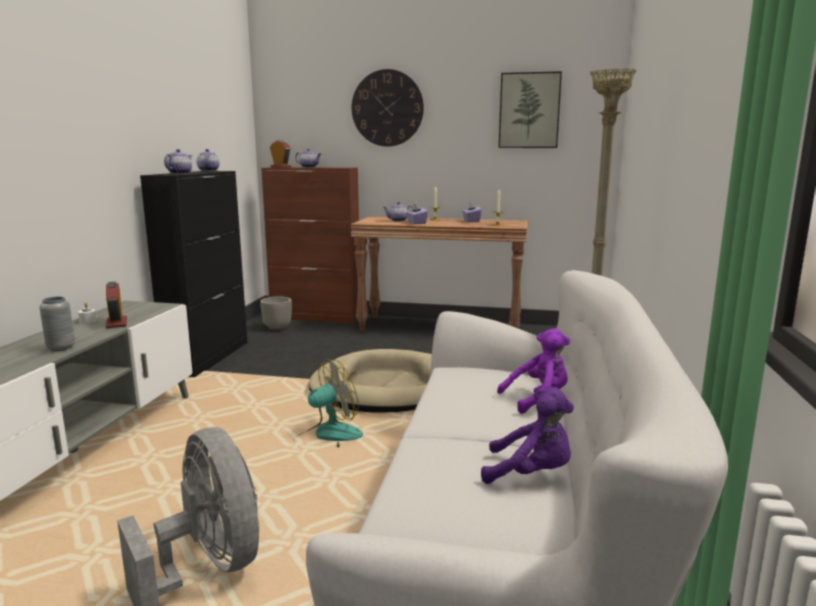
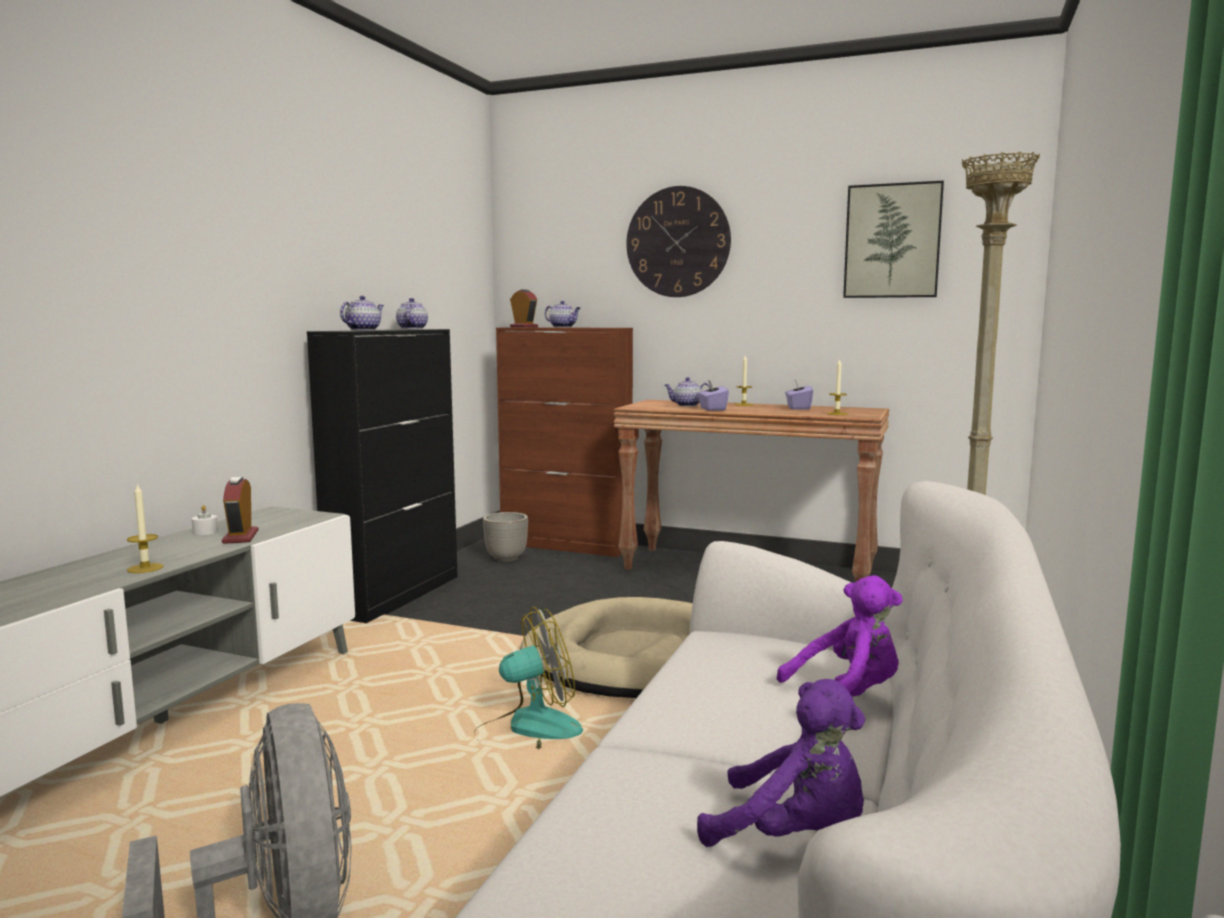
camera: 10 degrees right, 5 degrees down
(61, 348) = (145, 568): grey vase -> candle

